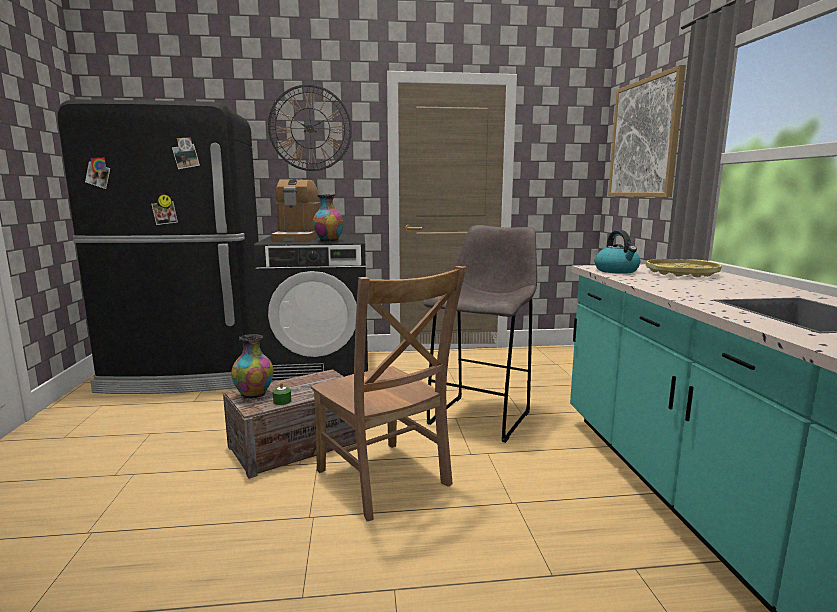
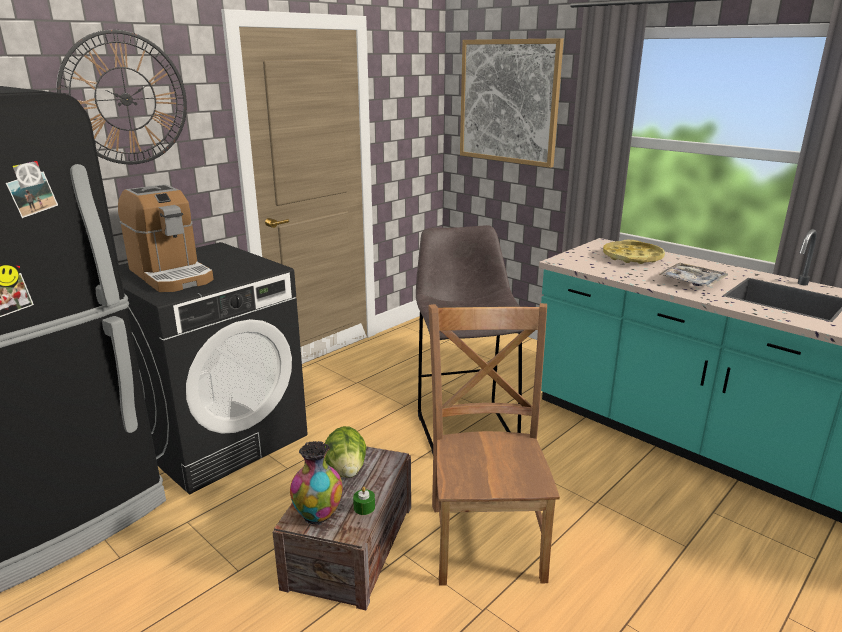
camera: 40 degrees left, 10 degrees up
(309, 382) = (346, 470): none -> lettuce
(328, 241) = (240, 275): vase -> none
(385, 480) = (486, 537): brown chair -> brown chair turned 105 degrees counterclockwise
(617, 271) = (589, 264): kettle -> none
(704, 289) = (692, 281): none -> tray

